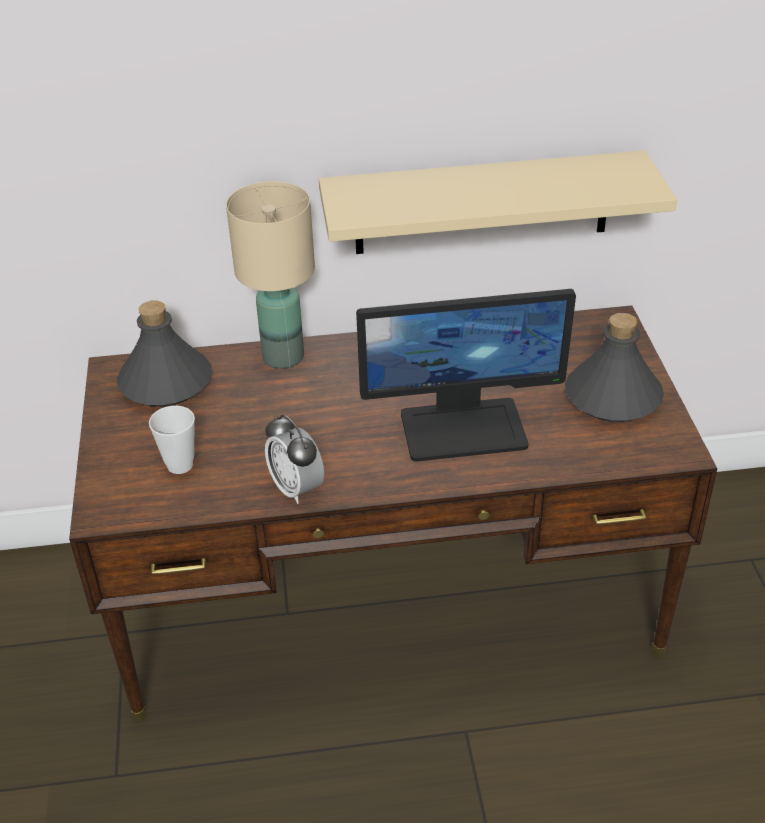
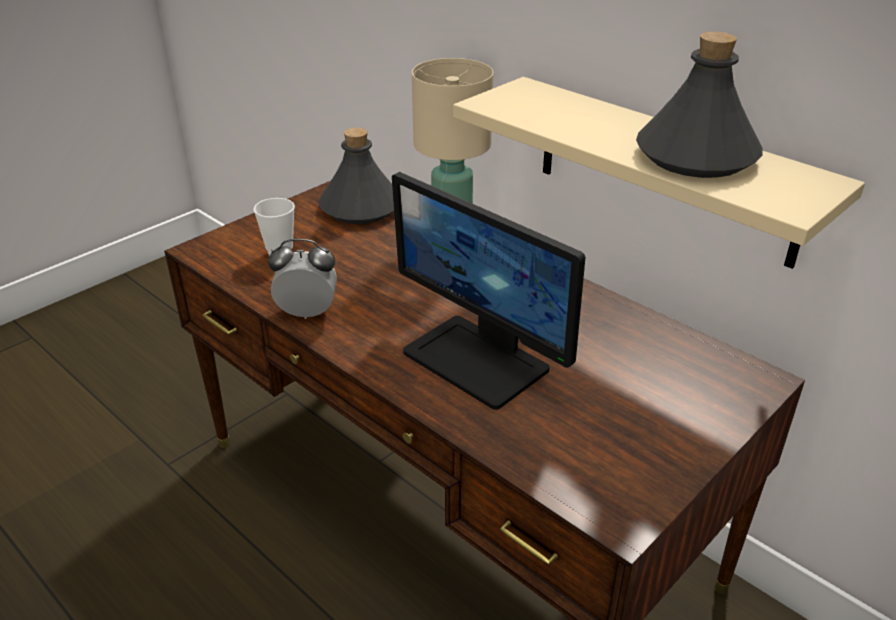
camera: 50 degrees right, 5 degrees down
(296, 488) = (307, 313): alarm clock -> alarm clock turned 75 degrees clockwise
(612, 397) = (640, 430): grey bottle -> grey bottle (695, 156)

